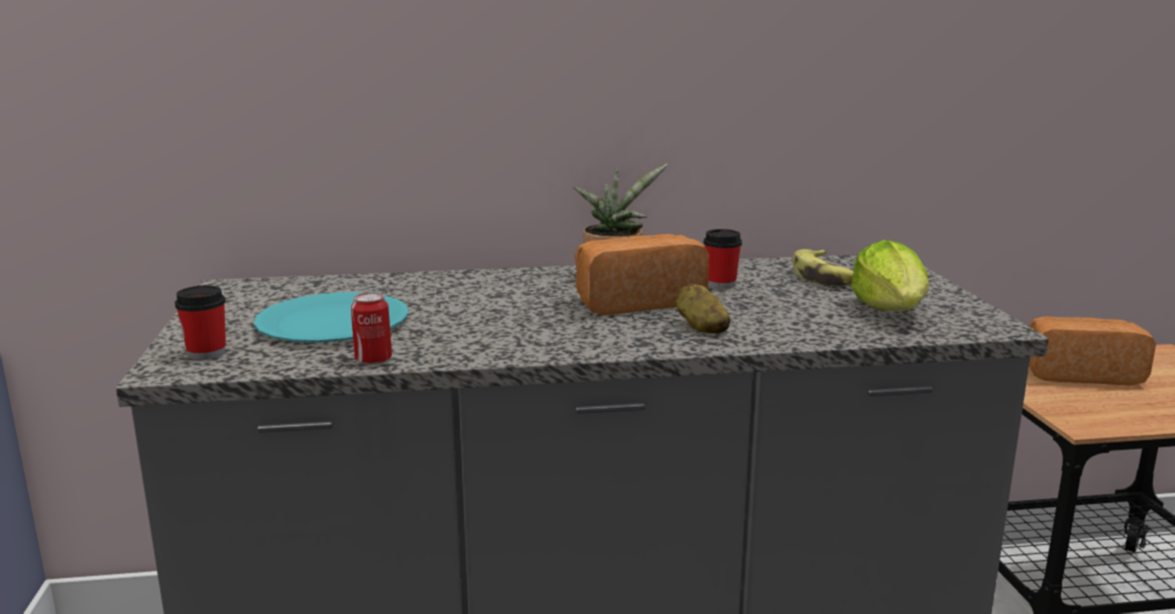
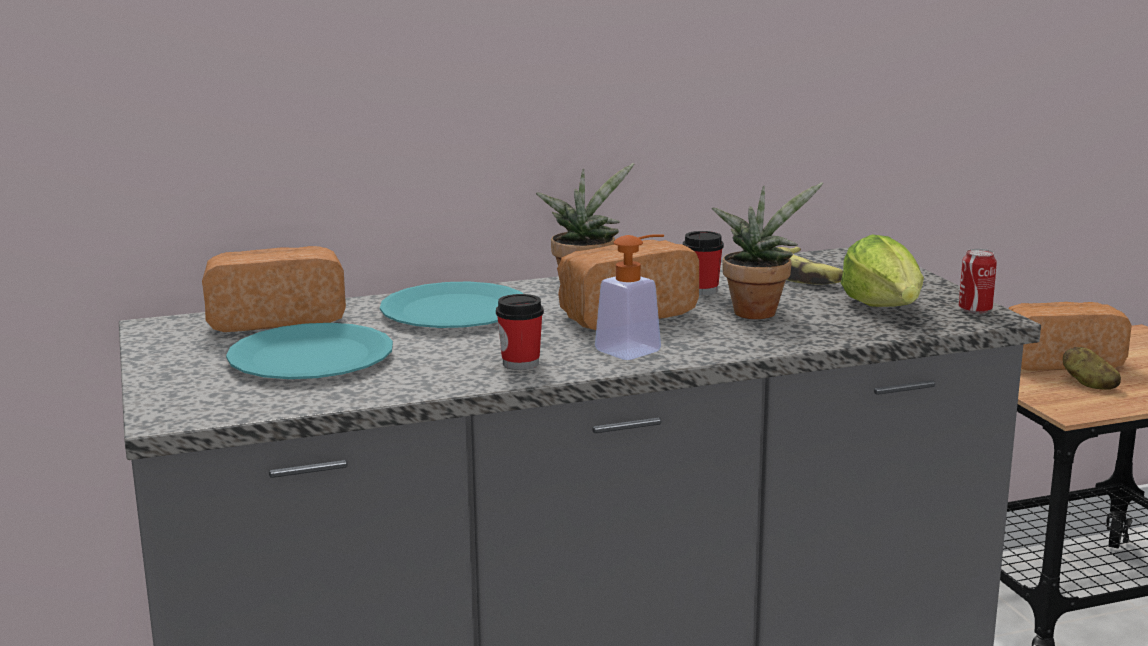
camera: 10 degrees left, 0 degrees up
(207, 353) = (197, 398): cup -> cup (520, 363)
(329, 286) = (276, 318): none -> bread
(373, 360) = (384, 392): can -> can (975, 309)
(486, 289) = (454, 310): none -> turquoise plate
(630, 335) = (636, 348): none -> soap dispenser
(701, 327) = (703, 336): potato -> potato (1088, 384)
(764, 307) = (758, 311): none -> potted plant

